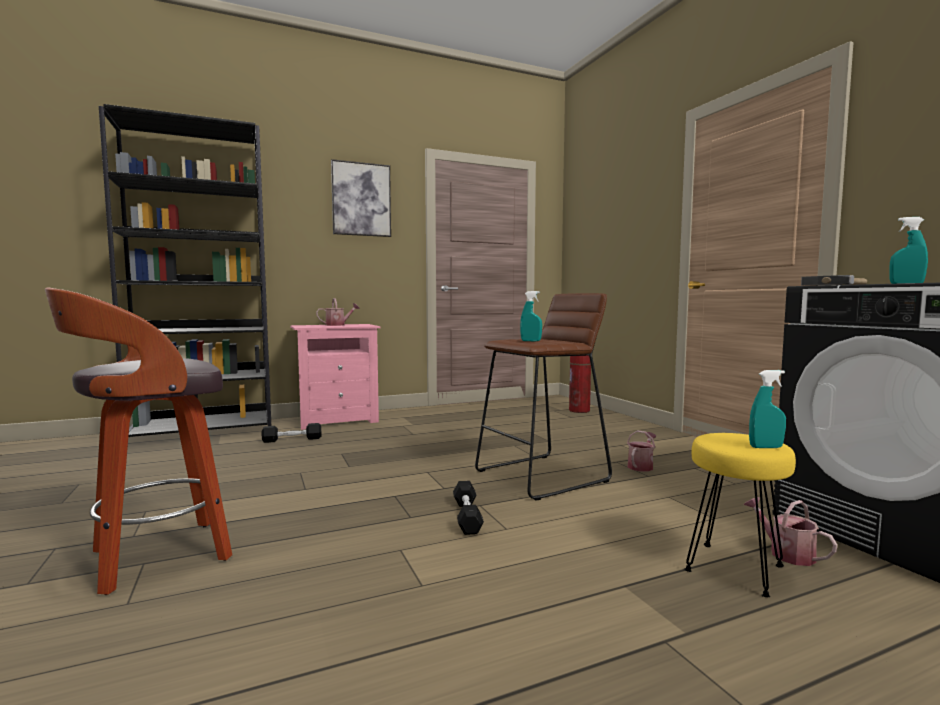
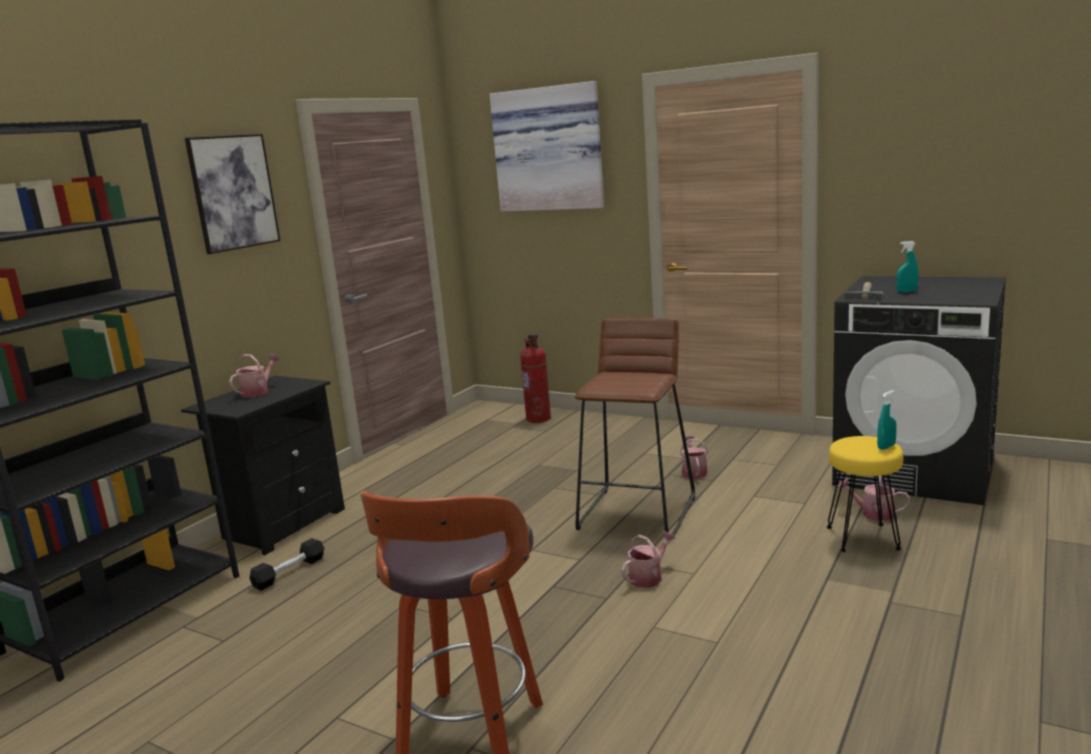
camera: 35 degrees left, 10 degrees up
(337, 420) = (281, 524): pink nightstand -> black nightstand
(467, 516) = (648, 577): black dumbbell -> watering can
(531, 341) = (624, 382): turquoise spray bottle -> none
(618, 191) = (549, 149): none -> picture

